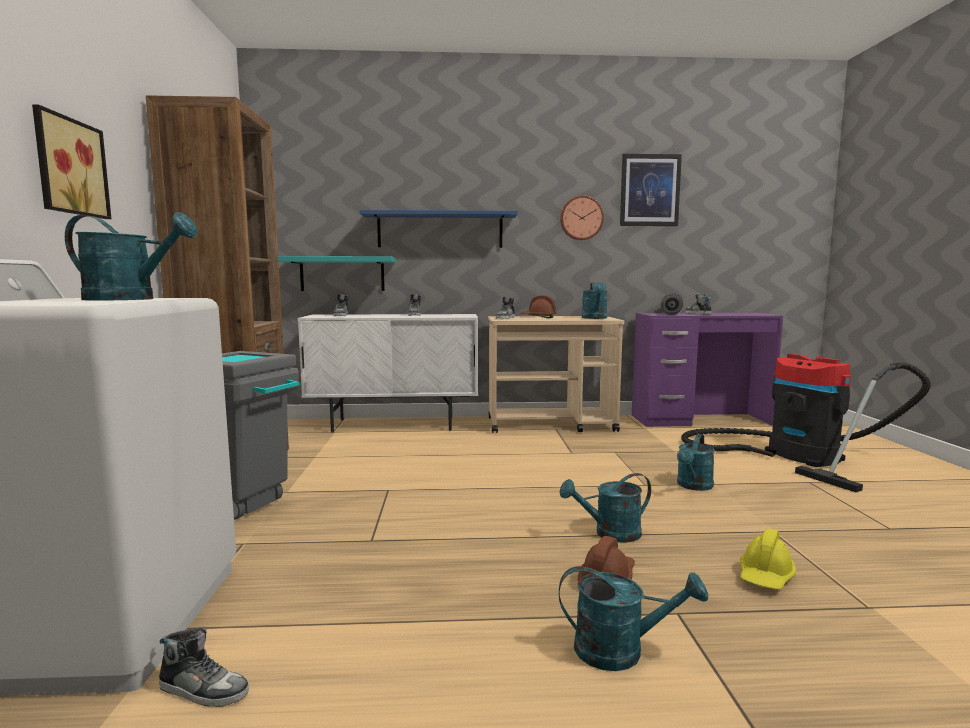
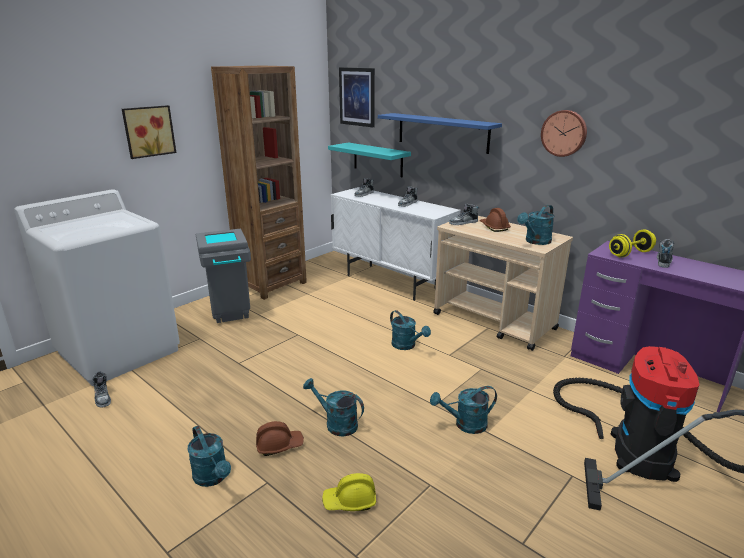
camera: 45 degrees right, 15 degrees up
(130, 299) = (114, 224): turquoise watering can -> turquoise watering can (407, 346)
(649, 190) = (647, 108): picture -> picture (357, 97)
(671, 314) = (630, 254): grey dumbbell -> yellow dumbbell

